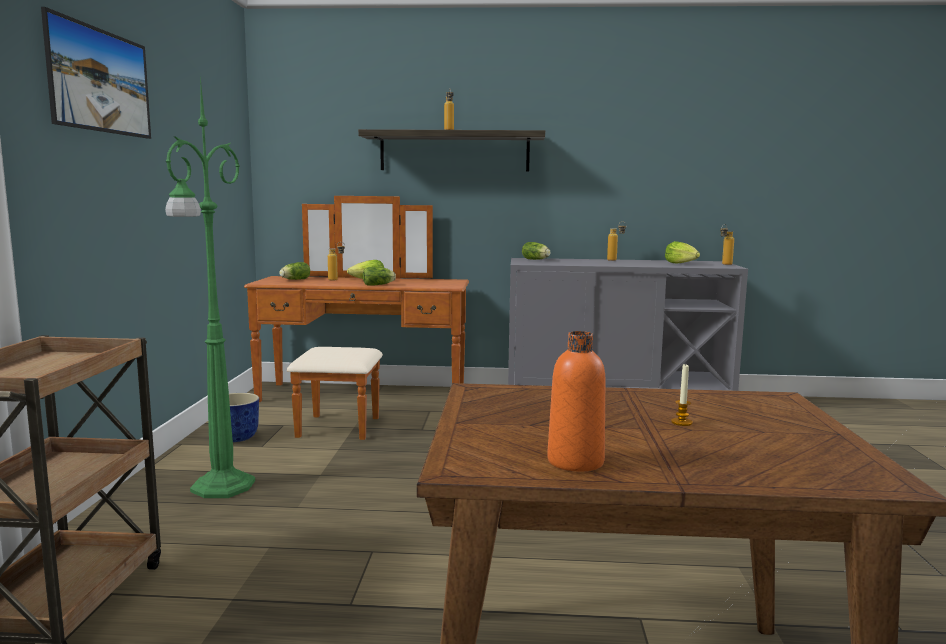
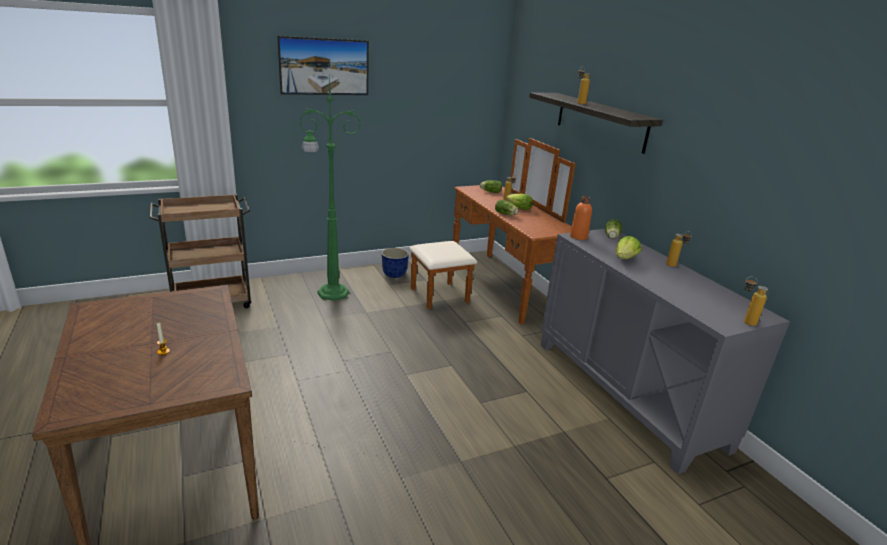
camera: 60 degrees right, 15 degrees up
(575, 462) = (95, 330): orange bottle -> orange bottle (578, 237)
(681, 264) = (702, 298): lettuce -> lettuce (625, 259)

